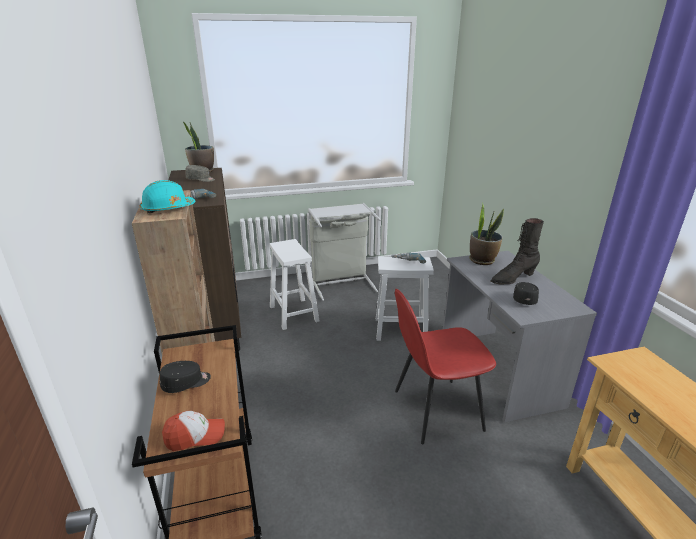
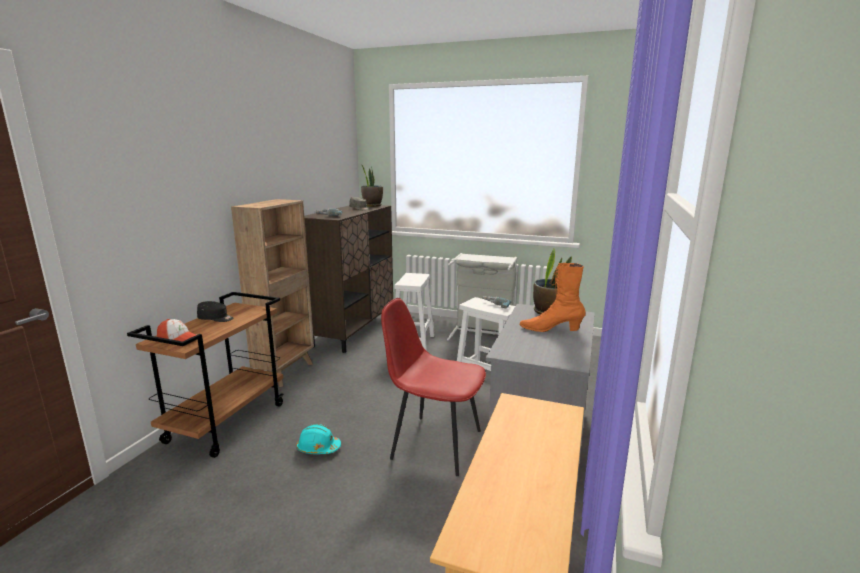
camera: 35 degrees right, 10 degrees down
(168, 209) = (264, 204): turquoise hard hat -> turquoise hard hat (318, 448)
(512, 279) = (550, 329): black boot -> orange boot
(524, 298) = (530, 343): black cap -> none

